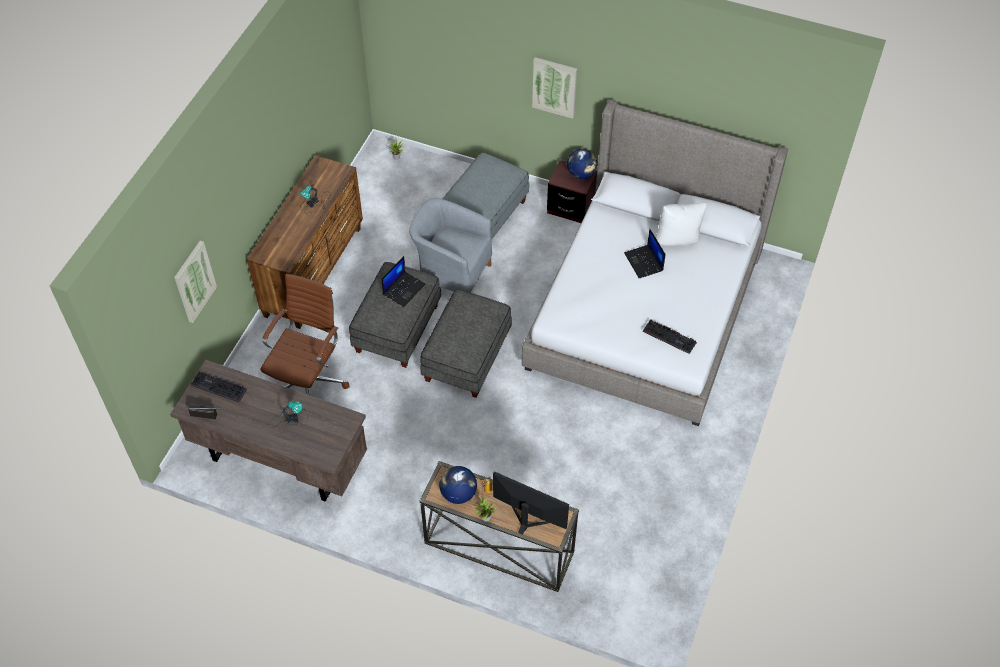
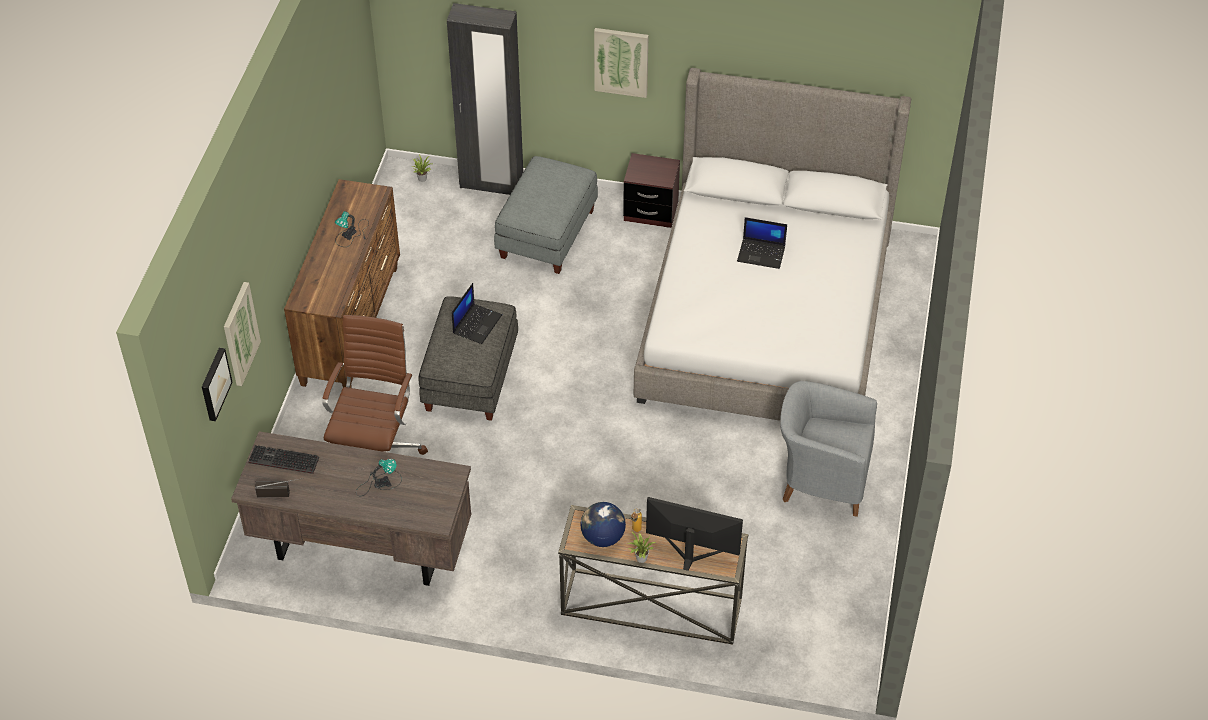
camera: 10 degrees left, 5 degrees down
(161, 322) = (214, 384): none -> picture
(449, 169) = (491, 184): none -> black wardrobe
(451, 274) = (522, 306): grey armchair -> grey armchair (821, 479)
(466, 356) = (562, 398): grey ottoman -> none
(581, 174) = (661, 166): globe -> none
(644, 262) = (762, 253): laptop -> laptop turned 45 degrees counterclockwise
(670, 337) = (811, 332): keyboard -> none
(677, 239) = (795, 223): white pillow -> none

